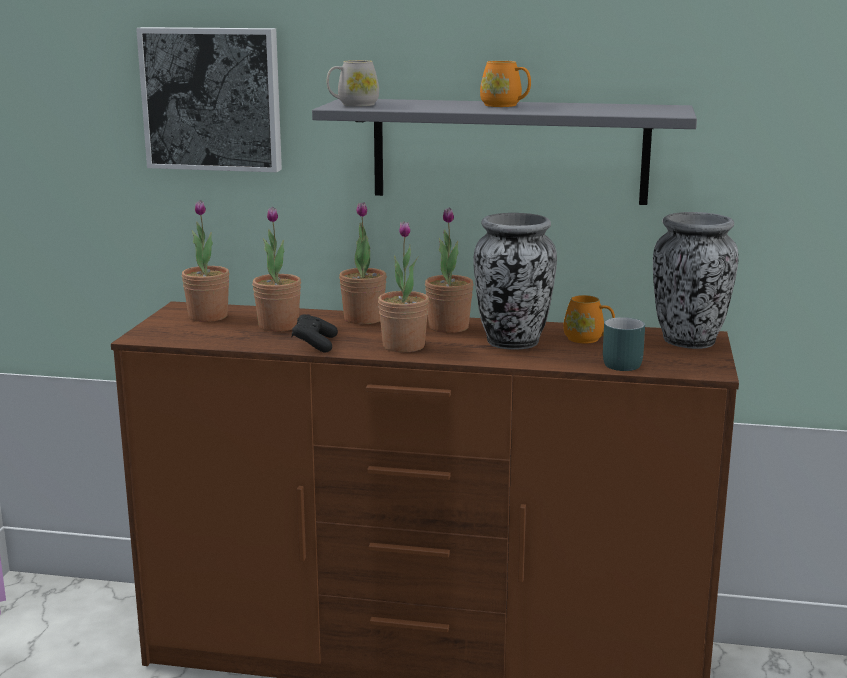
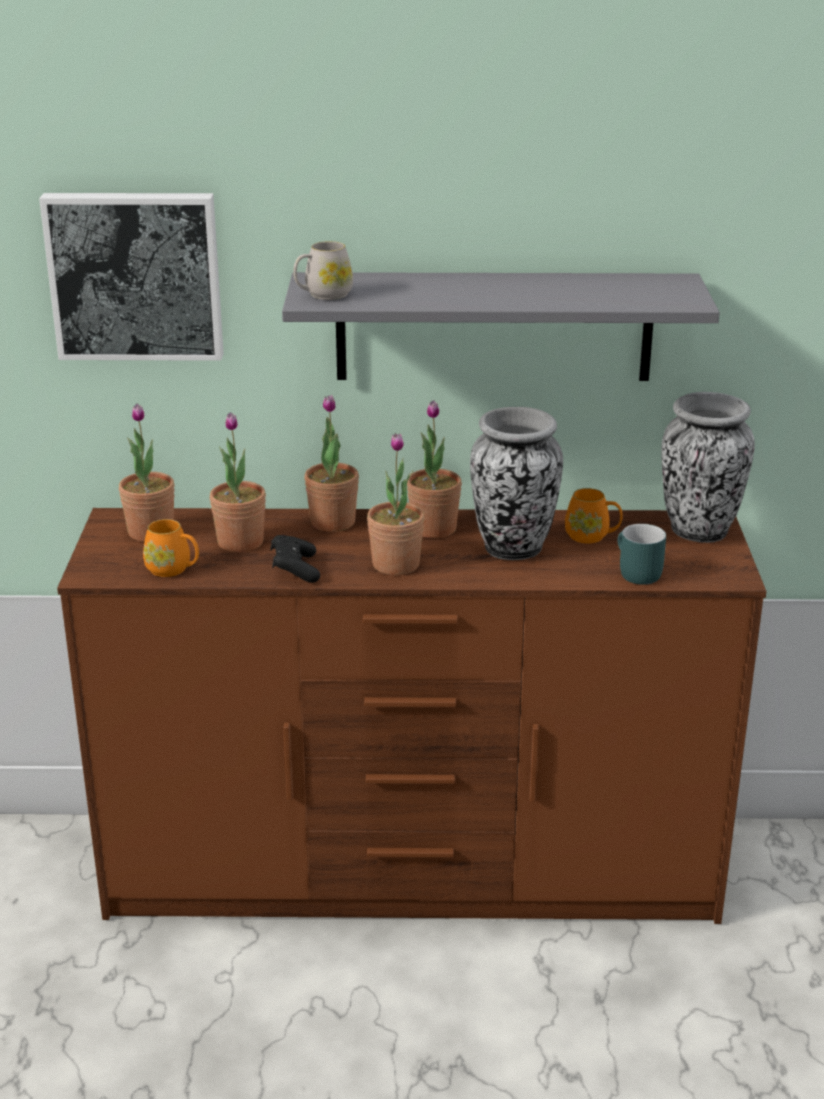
camera: 10 degrees left, 10 degrees up
(505, 105) = (497, 288): orange mug -> orange mug (173, 569)

